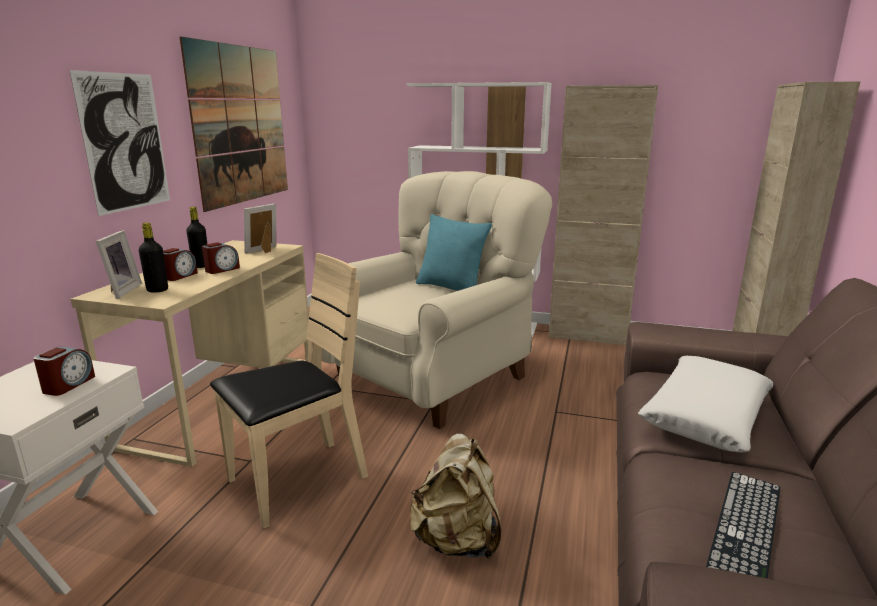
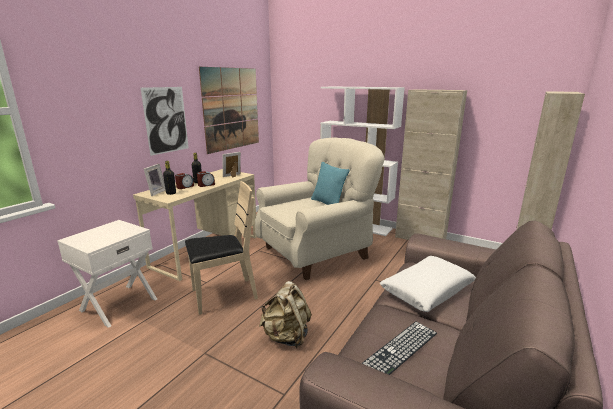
camera: 15 degrees right, 0 degrees up
(68, 385) = (118, 234): alarm clock -> none

